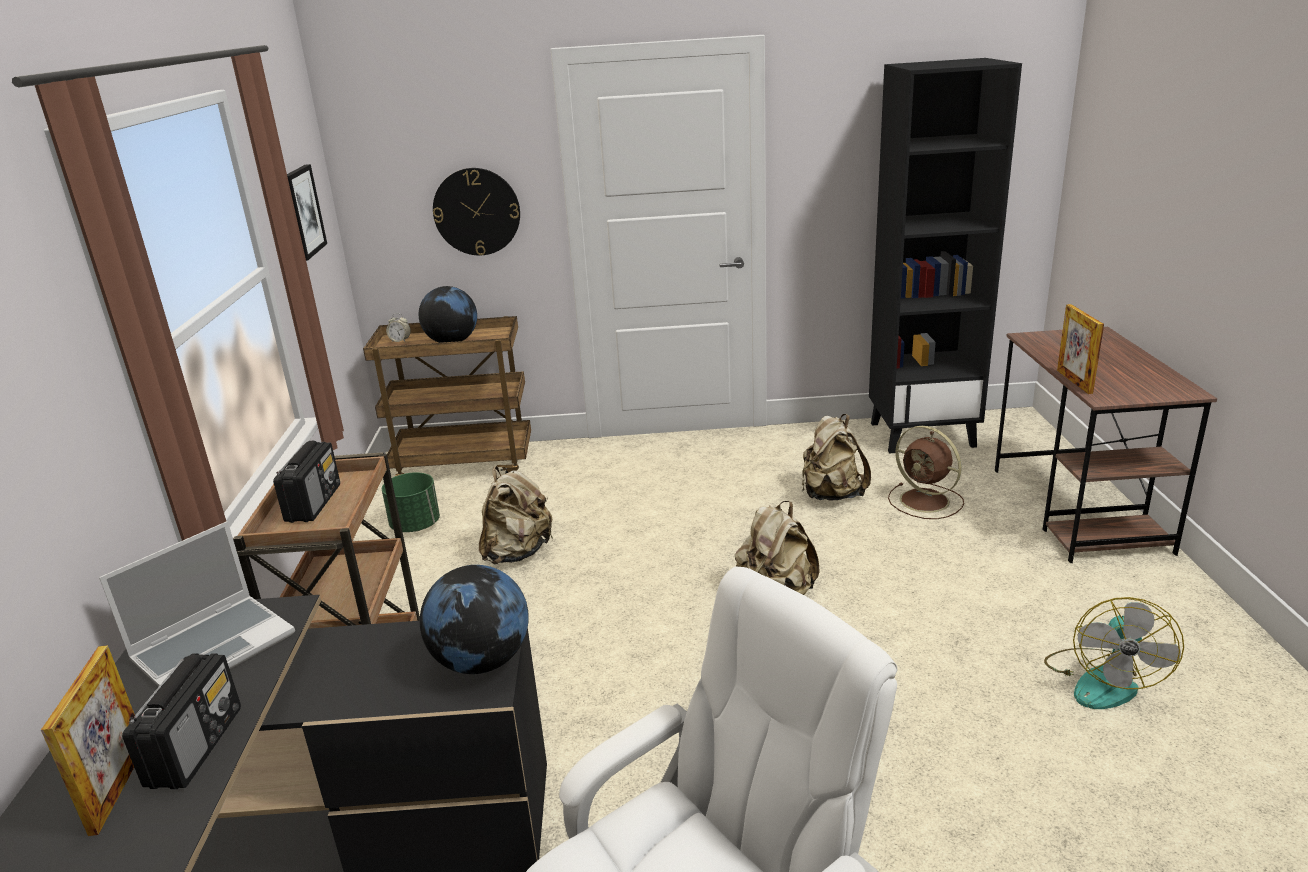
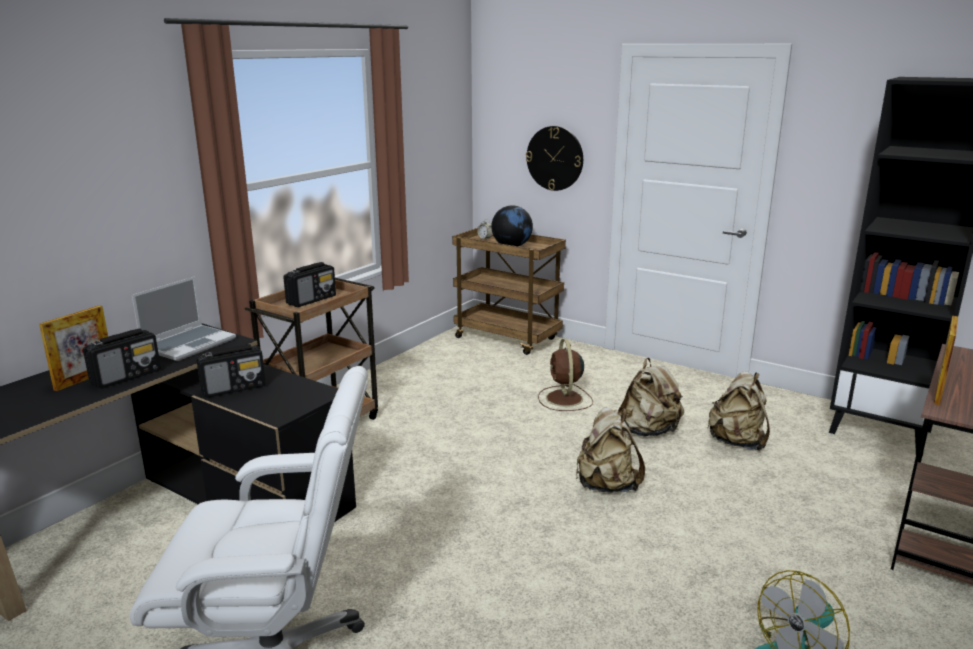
camera: 35 degrees right, 5 degrees down
(215, 646) = (189, 344): laptop -> laptop turned 45 degrees counterclockwise
(303, 212) = (429, 137): picture -> none
(354, 681) = (234, 388): none -> radio
(415, 525) = (441, 361): green planter -> none
(482, 661) = (295, 403): globe -> none
(517, 553) = (478, 396): beige backpack -> beige backpack (648, 431)
(926, 501) = (814, 476): brown fan -> brown fan (564, 399)

